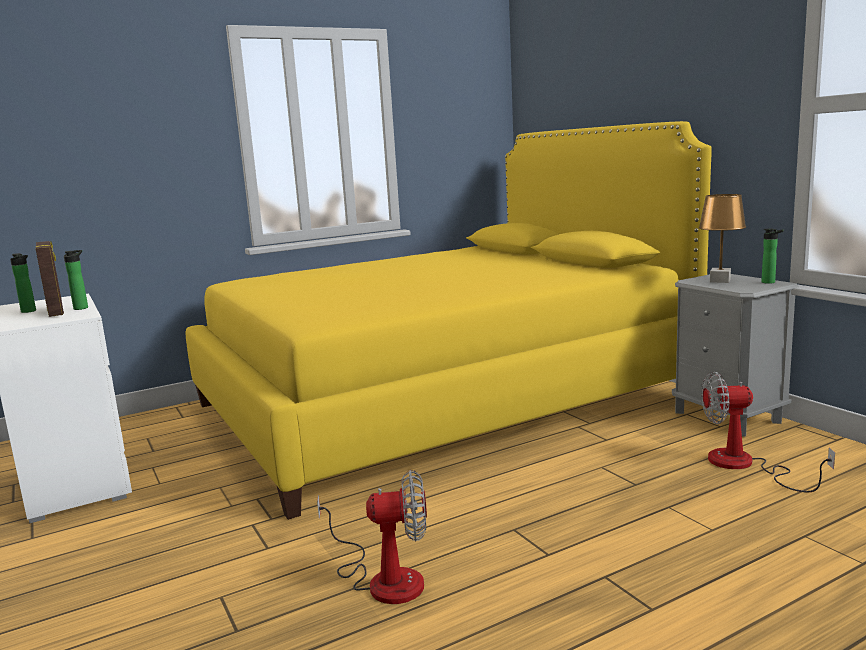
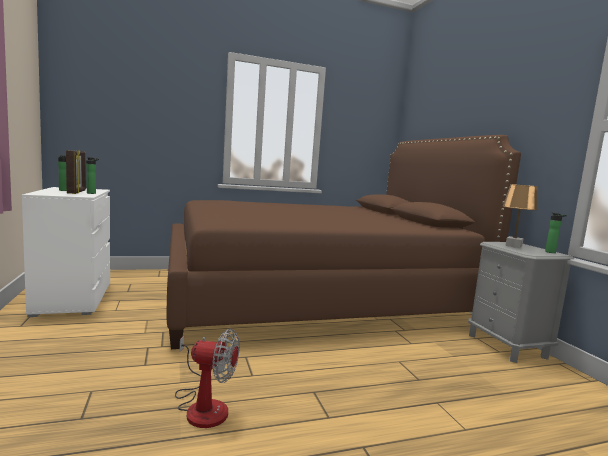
camera: 10 degrees right, 5 degrees down
(441, 400) = (313, 296): yellow bed -> brown bed
(744, 465) = (509, 384): fan -> none

